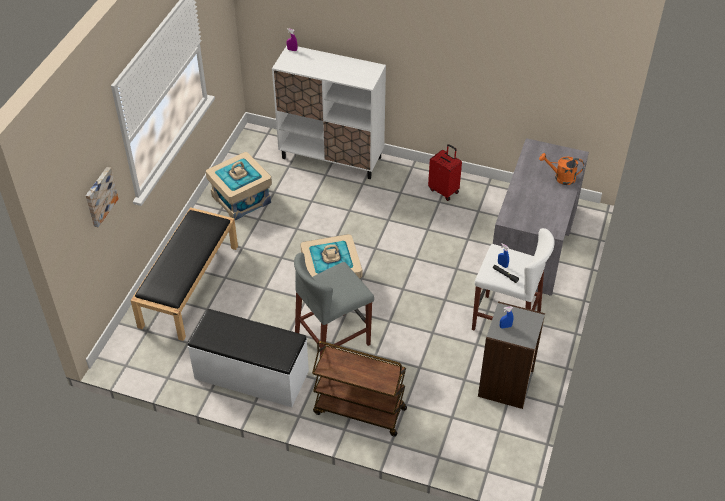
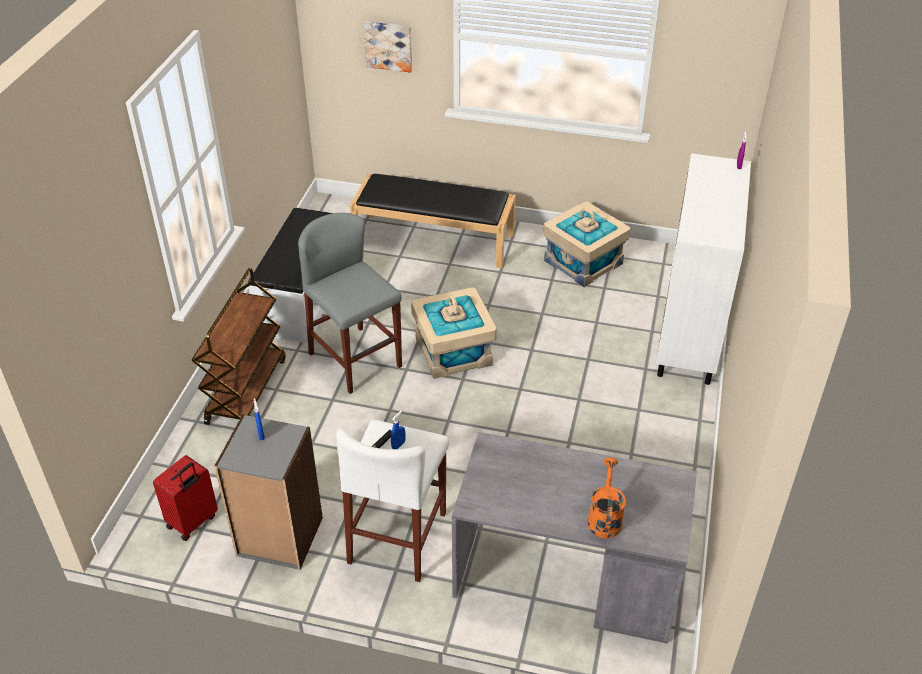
camera: 85 degrees right, 5 degrees down
(444, 190) = (657, 459): red suitcase -> red suitcase (193, 522)

